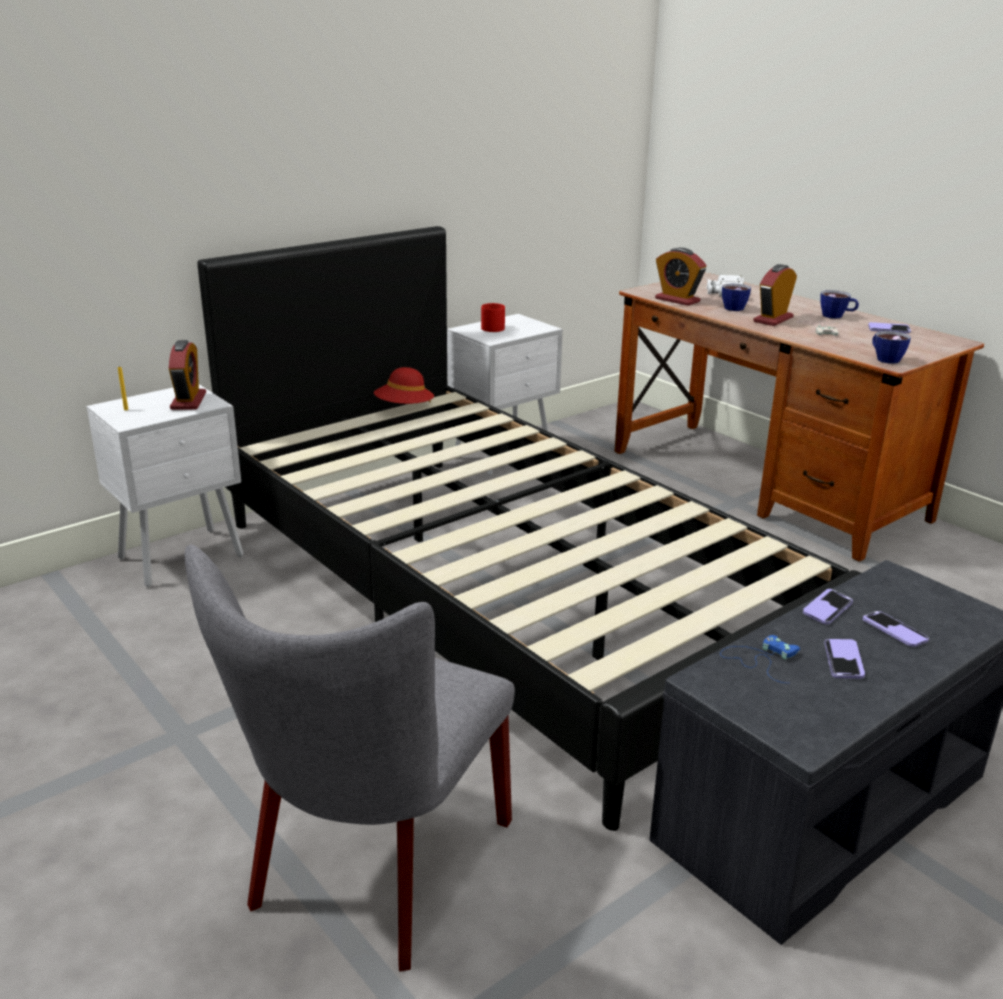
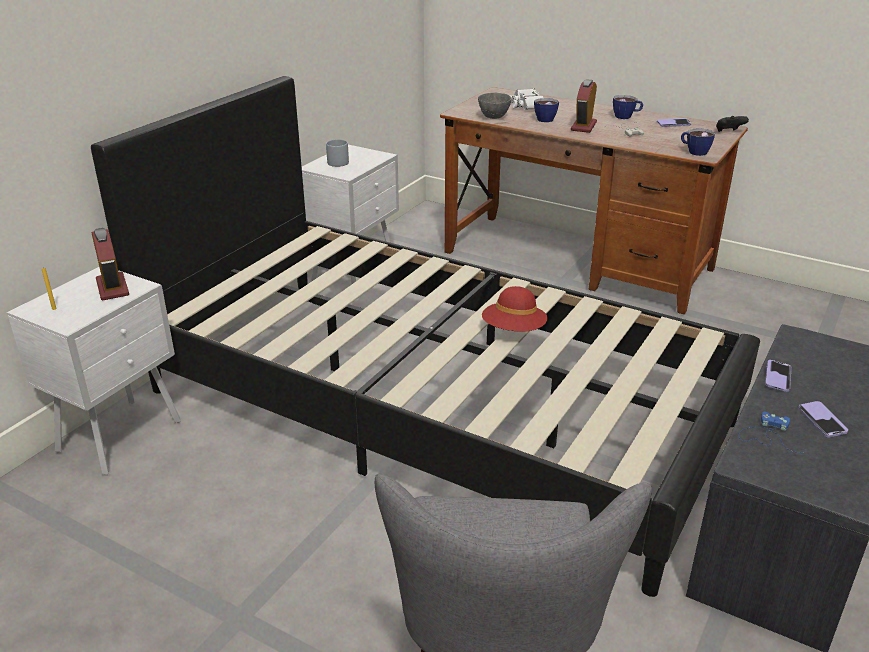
camera: 20 degrees left, 5 degrees up
(404, 408) = (285, 250): red hat -> red hat (514, 330)
(492, 327) = (336, 161): red mug -> grey mug
(677, 300) = (494, 117): alarm clock -> grey bowl
(894, 630) = (834, 385): phone -> none
(952, 345) = (728, 132): none -> black game controller

